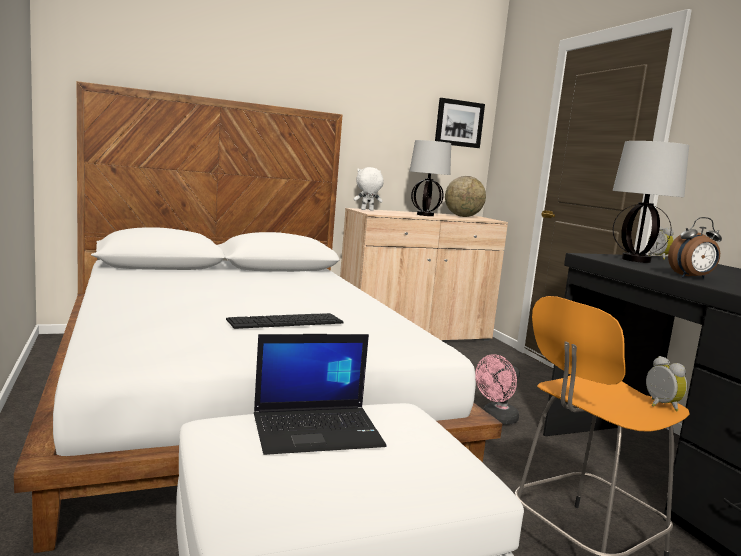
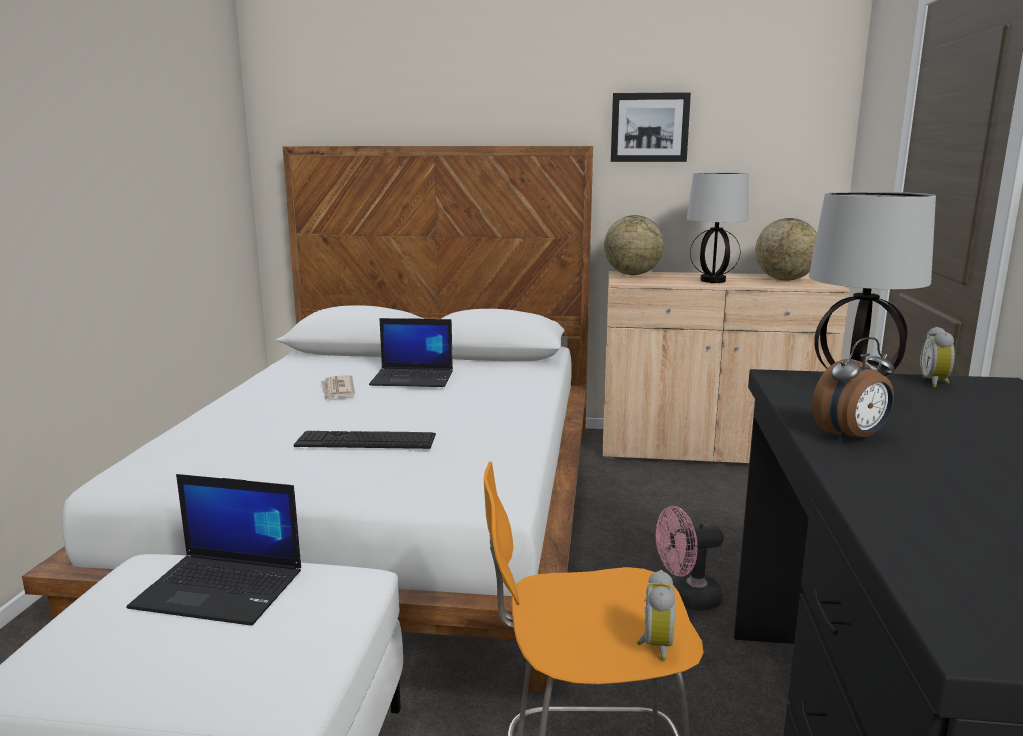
camera: 30 degrees right, 5 degrees up
(198, 291) = (337, 390): none -> newspaper
(247, 282) = (413, 378): none -> laptop
(367, 210) = (632, 274): white plush toy -> globe
(459, 123) = (789, 135): picture -> picture (649, 127)
(691, 277) = (851, 438): alarm clock -> alarm clock turned 45 degrees counterclockwise

